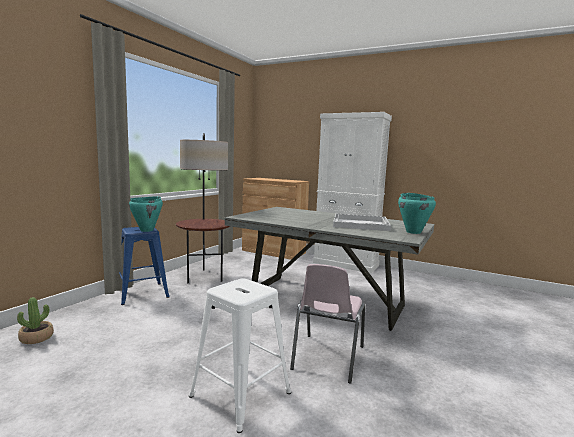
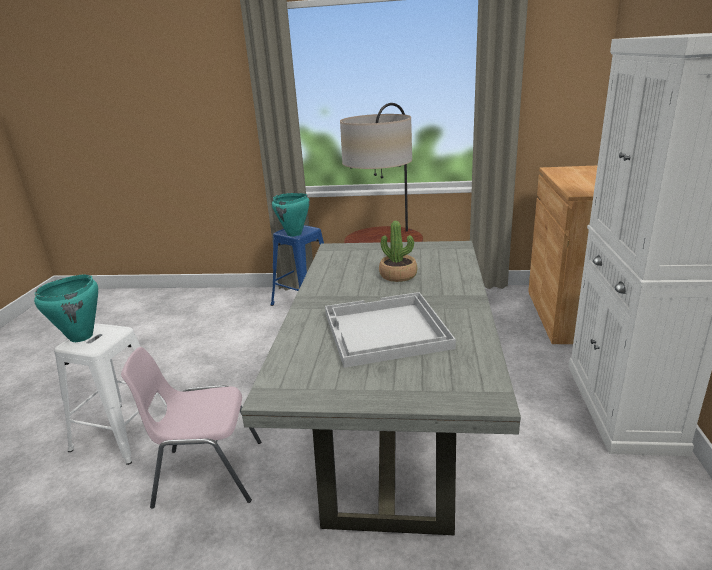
camera: 70 degrees right, 15 degrees up
(36, 338) = (192, 305): potted plant -> potted plant (398, 275)
(413, 232) = (356, 394): turquoise cooking pot -> turquoise cooking pot (82, 337)

